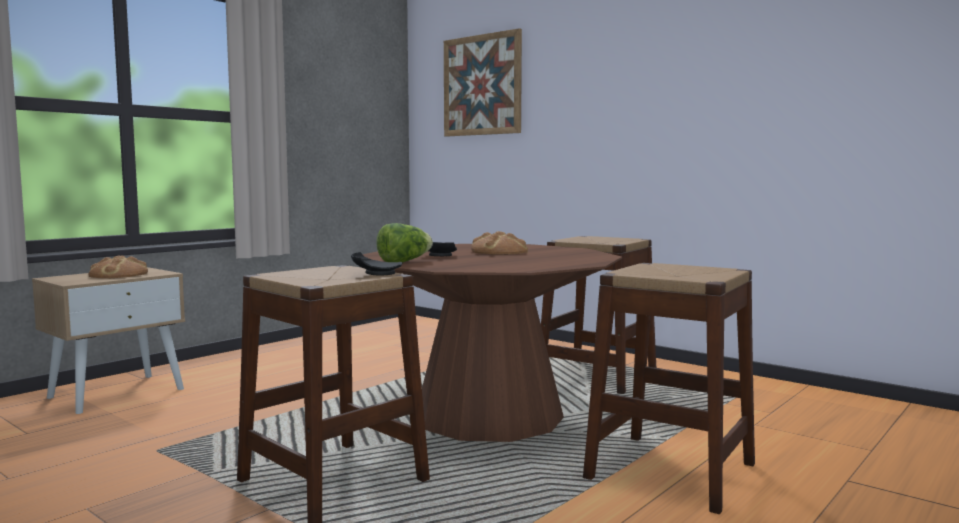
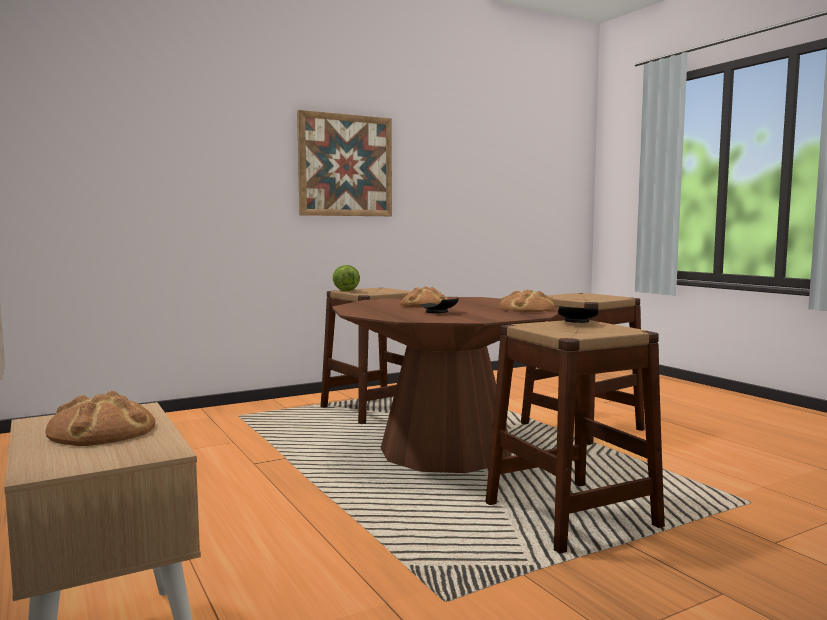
camera: 70 degrees left, 0 degrees up
(404, 262) = (479, 318): lettuce -> lettuce (344, 290)
(482, 85) = (122, 127): picture -> picture (345, 165)
(502, 266) = (526, 309): none -> bread

